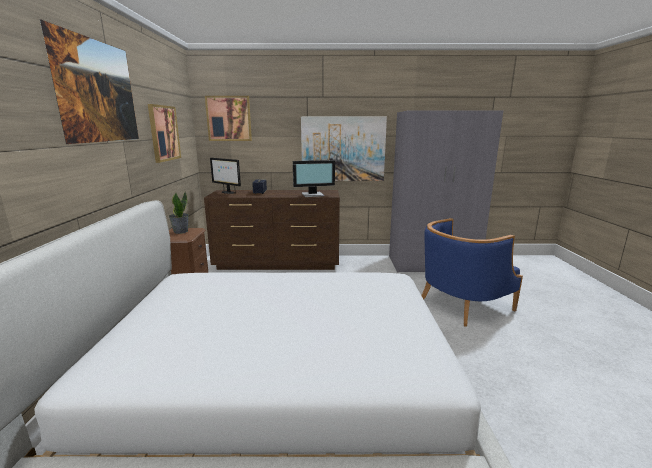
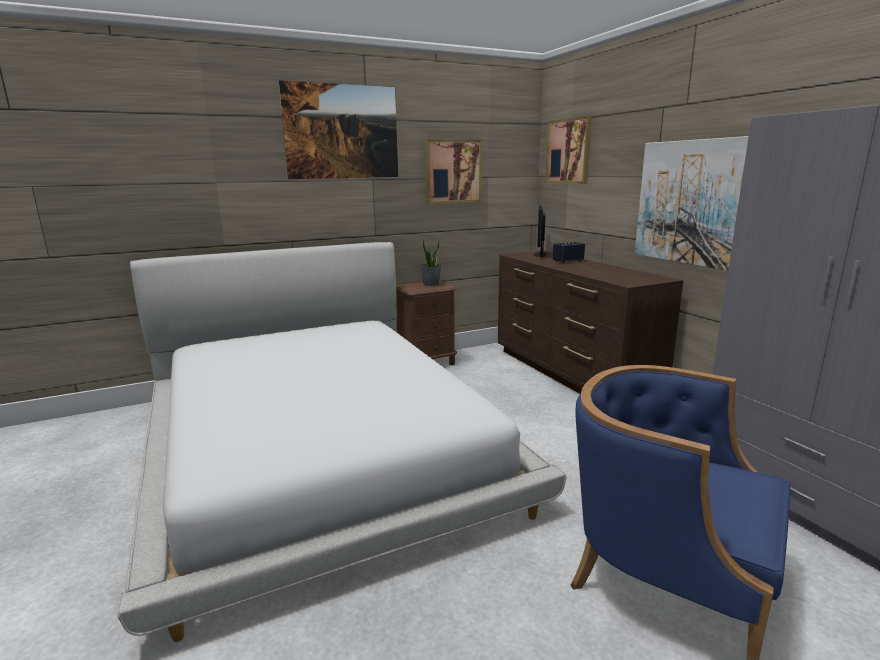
camera: 65 degrees right, 0 degrees up
(313, 195) = (610, 277): monitor -> none

